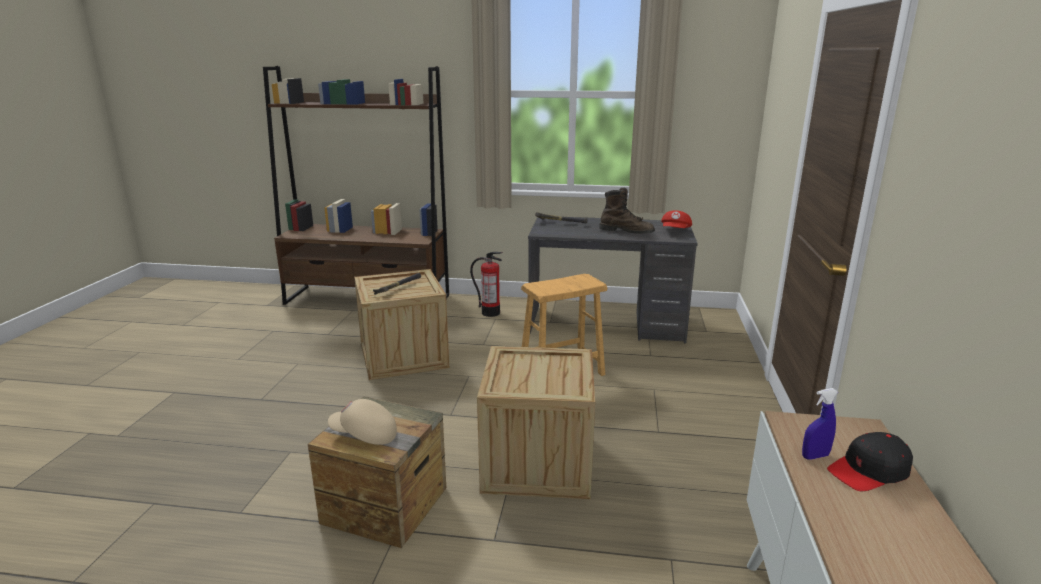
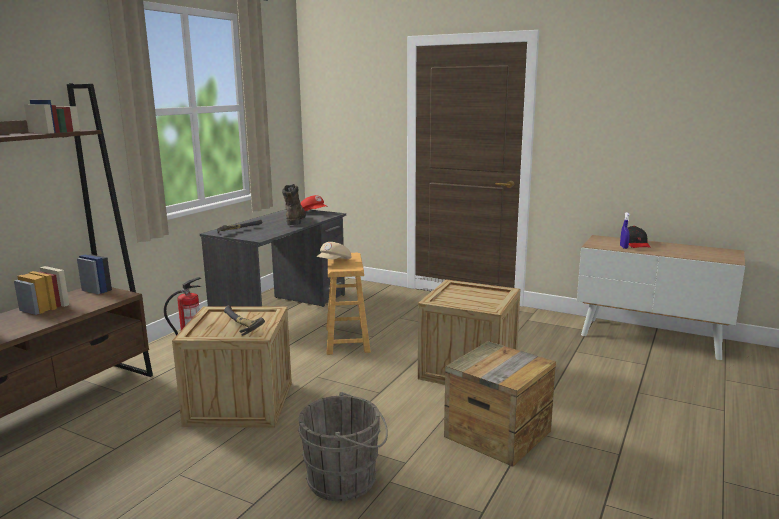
camera: 70 degrees left, 5 degrees down
(292, 430) = (346, 480): none -> grey bucket
(364, 435) = (512, 368): beige cap -> beige cap (334, 262)
(626, 232) = (295, 221): brown boot -> brown boot turned 45 degrees counterclockwise

